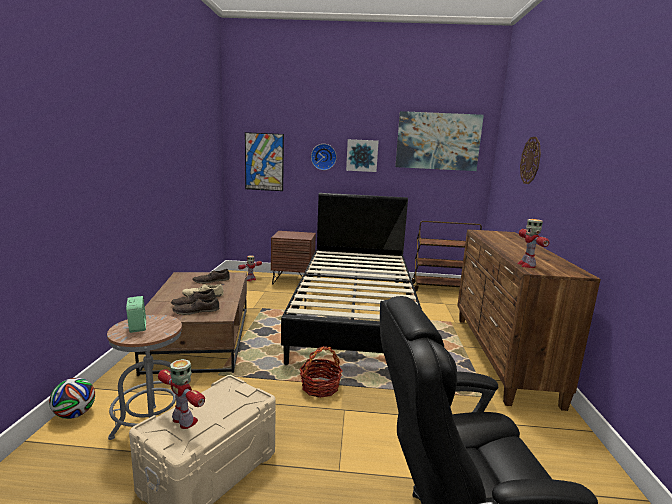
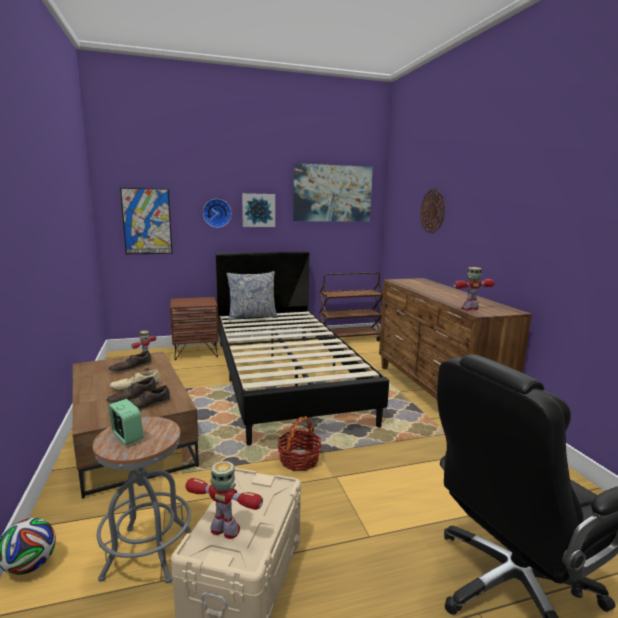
camera: 20 degrees left, 0 degrees up
(344, 254) = (252, 317): none -> pillow
(526, 265) = (470, 309): toy robot -> toy robot turned 90 degrees clockwise

